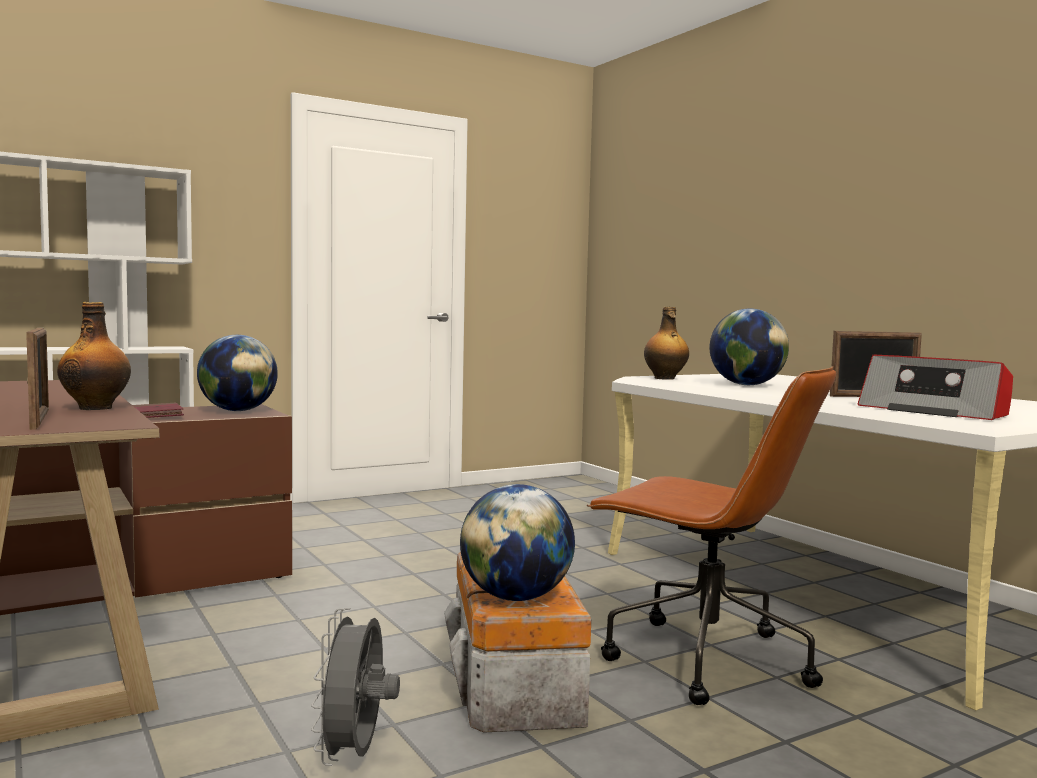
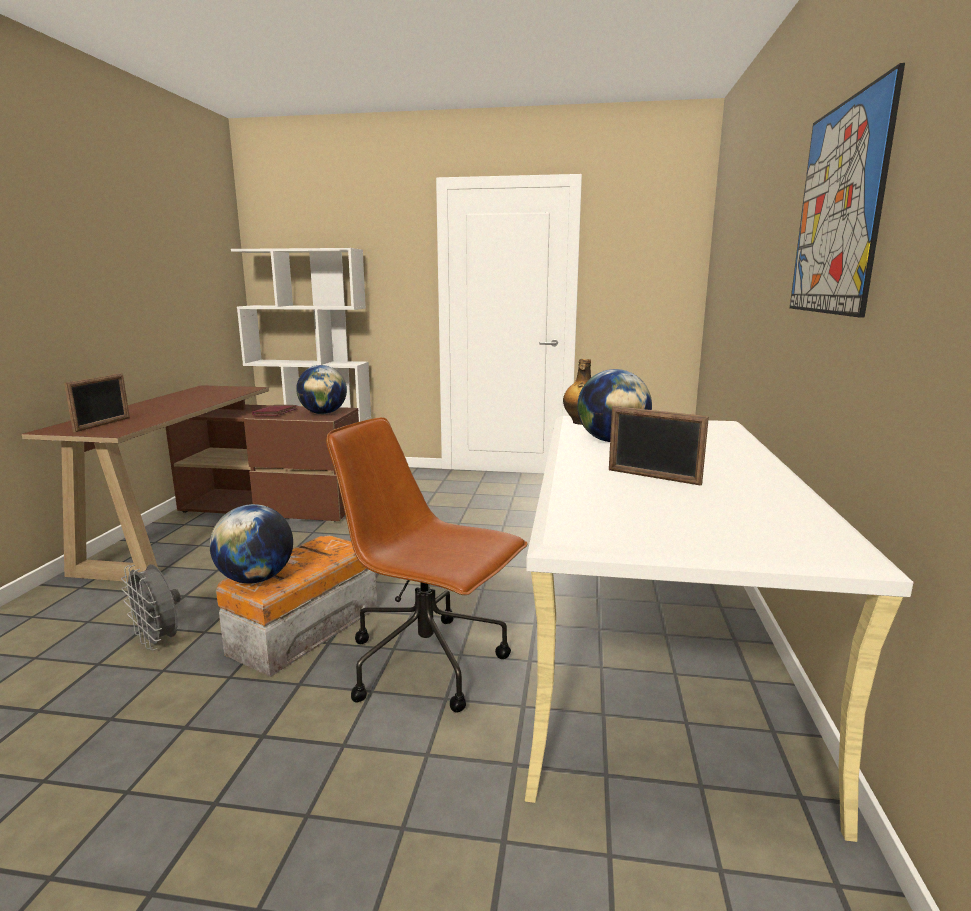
camera: 40 degrees right, 10 degrees up
(96, 408) = (160, 416): bottle -> none
(355, 756) = (158, 642): grey fan -> grey fan turned 90 degrees counterclockwise
(704, 660) = (429, 664): brown office chair -> brown office chair turned 135 degrees clockwise
(919, 169) = (838, 209): none -> picture
(934, 411) = (592, 511): radio -> none

